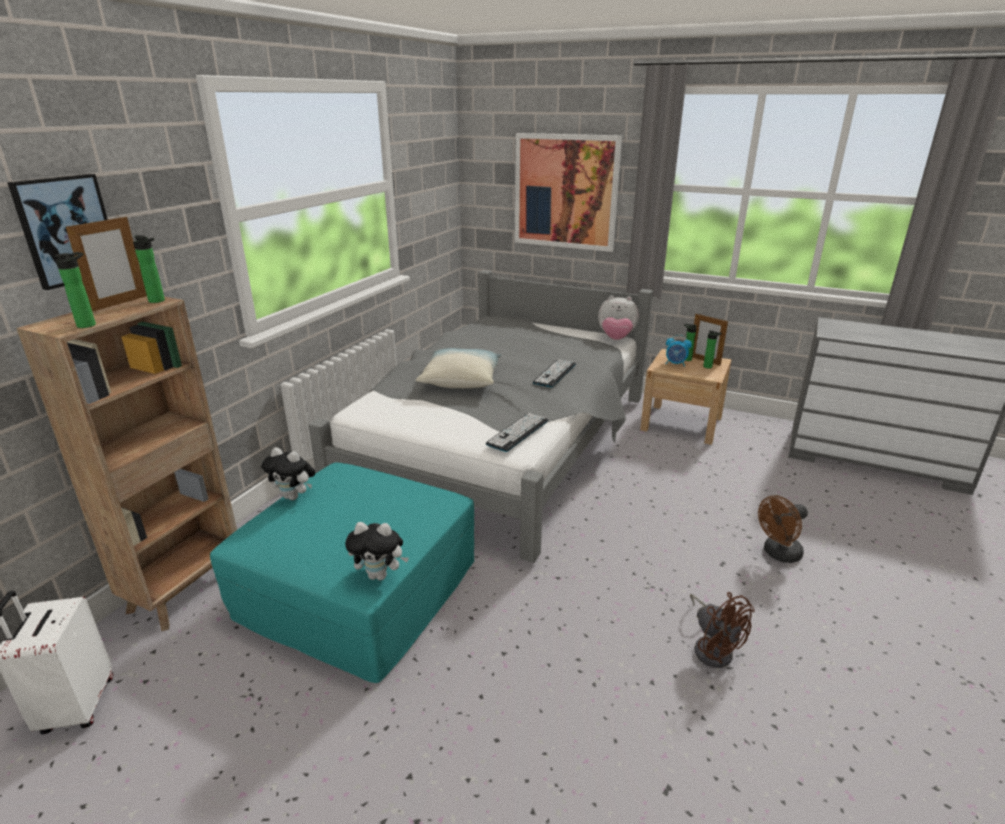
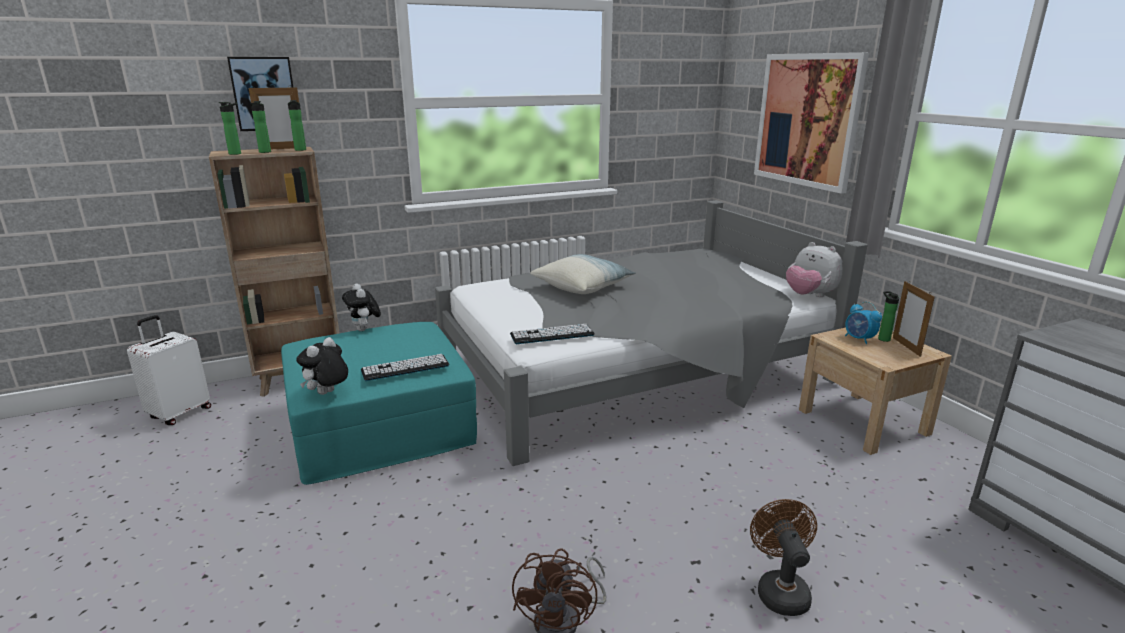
camera: 40 degrees right, 5 degrees down
(380, 575) = (327, 394): plush toy -> plush toy turned 75 degrees clockwise
(555, 374) = (672, 303): keyboard -> keyboard (405, 368)
(709, 367) = (900, 353): bottle -> bottle (264, 152)
(778, 554) = (780, 590): brown fan -> brown fan turned 75 degrees clockwise

